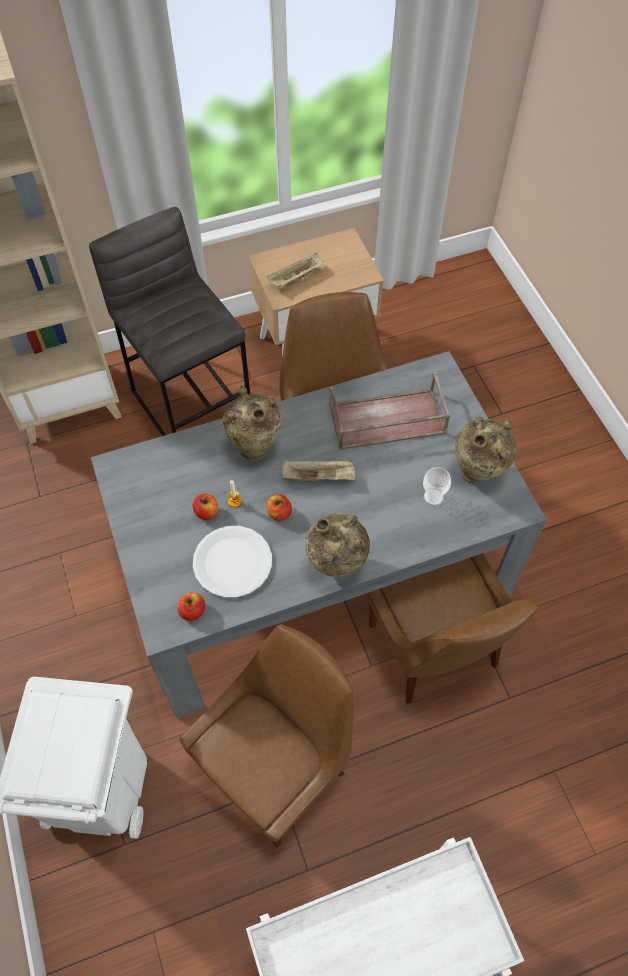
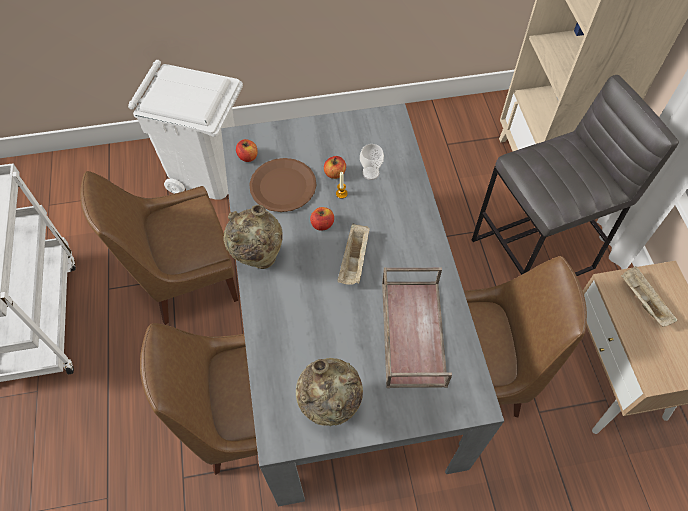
camera: 100 degrees right, 0 degrees up
(232, 562) = (283, 186): white plate -> brown plate
(254, 447) = (396, 214): beige vase -> none
(277, 766) = (186, 279): brown chair -> brown chair turned 105 degrees clockwise
(433, 497) = (310, 356): cup -> cup (370, 173)

